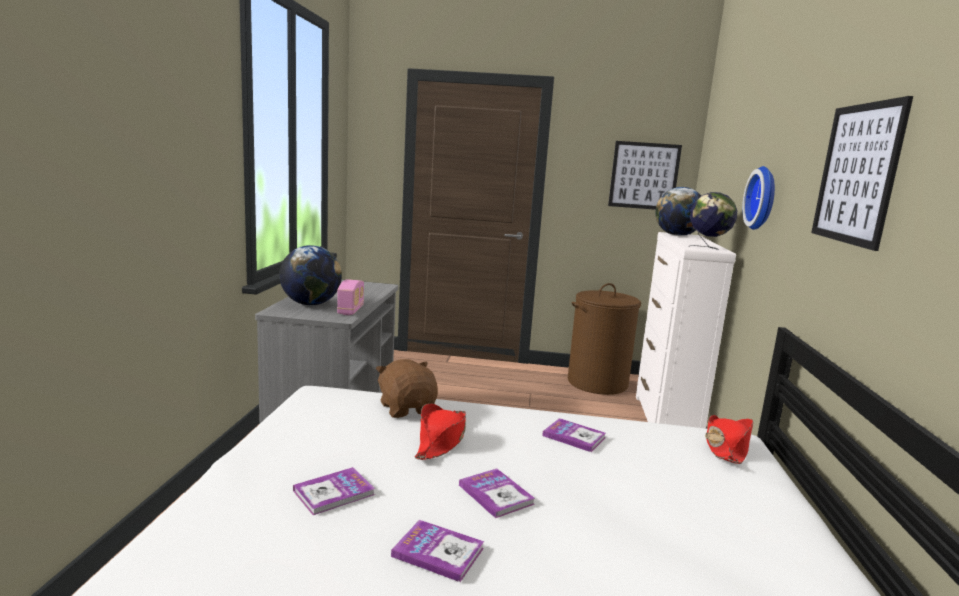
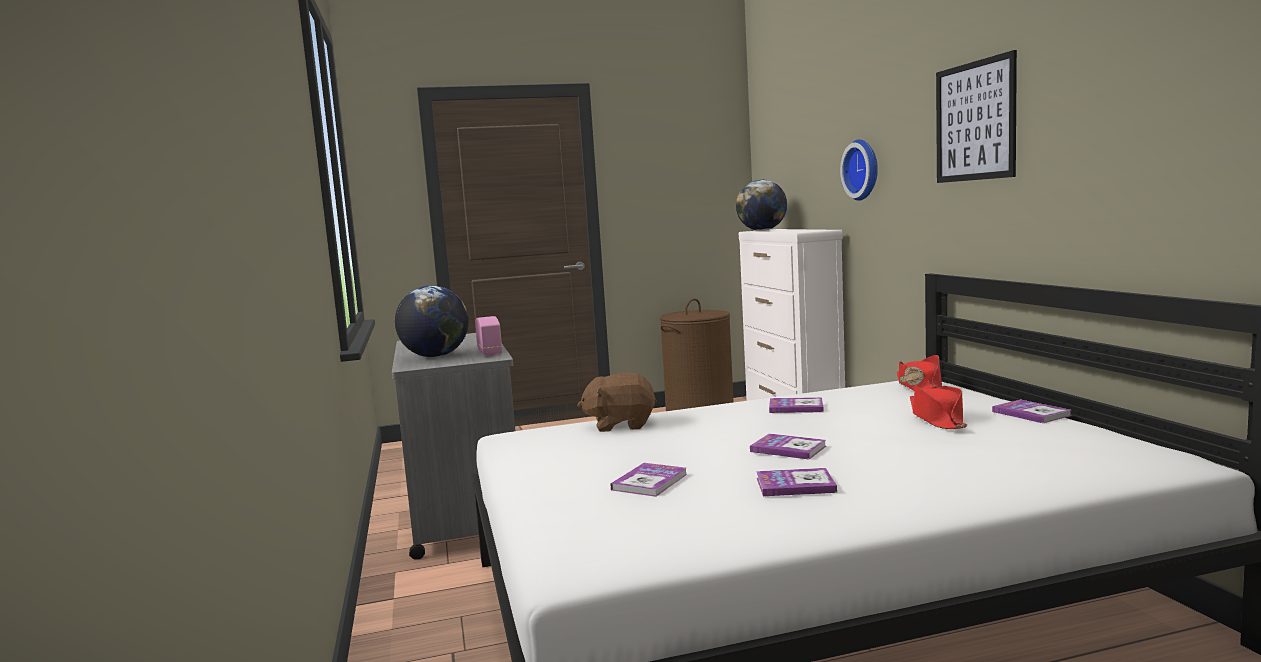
camera: 20 degrees left, 5 degrees down
(407, 408) = (620, 425): brown plush toy -> brown plush toy turned 45 degrees counterclockwise
(441, 441) = (688, 435): red hat -> red hat (937, 419)
(644, 176) = (700, 180): picture -> none
(708, 248) = (812, 230): globe -> none
(805, 534) = (1031, 413): none -> book

